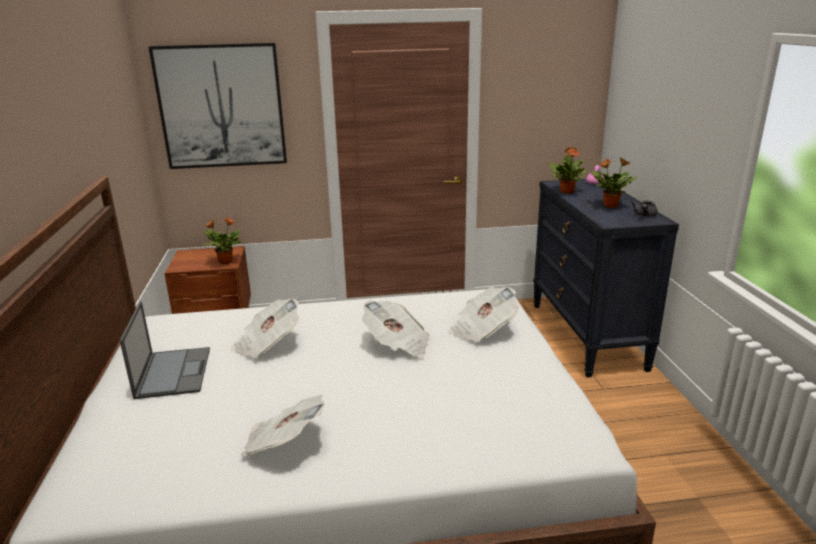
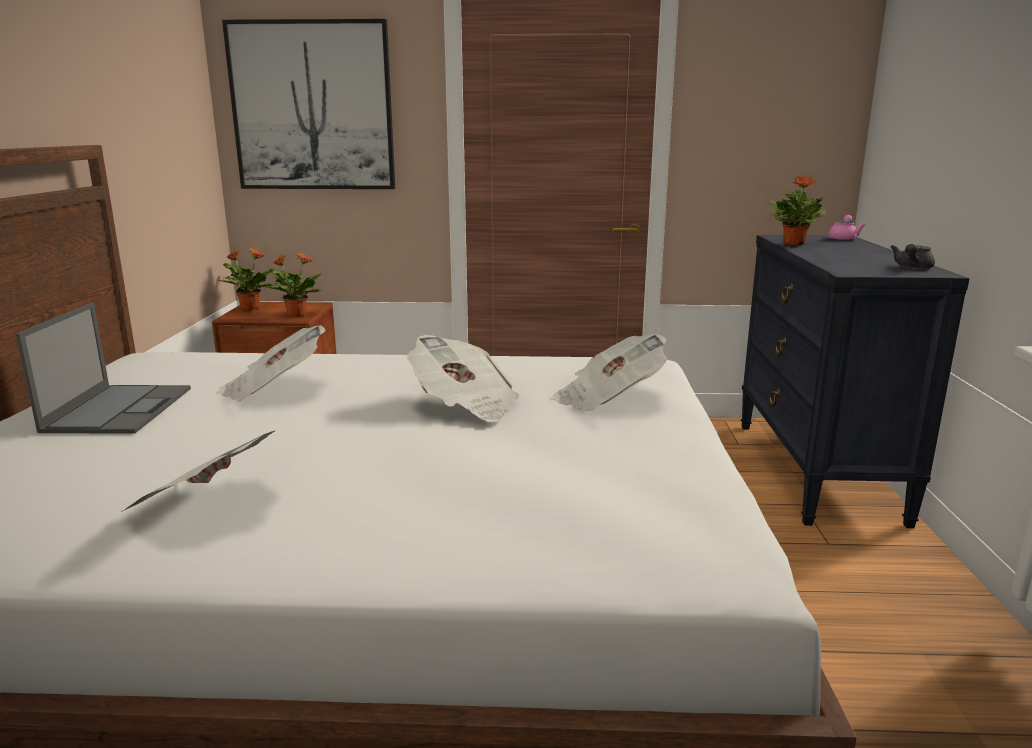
camera: 10 degrees right, 5 degrees down
(610, 206) = (857, 258): potted plant -> potted plant (249, 308)

